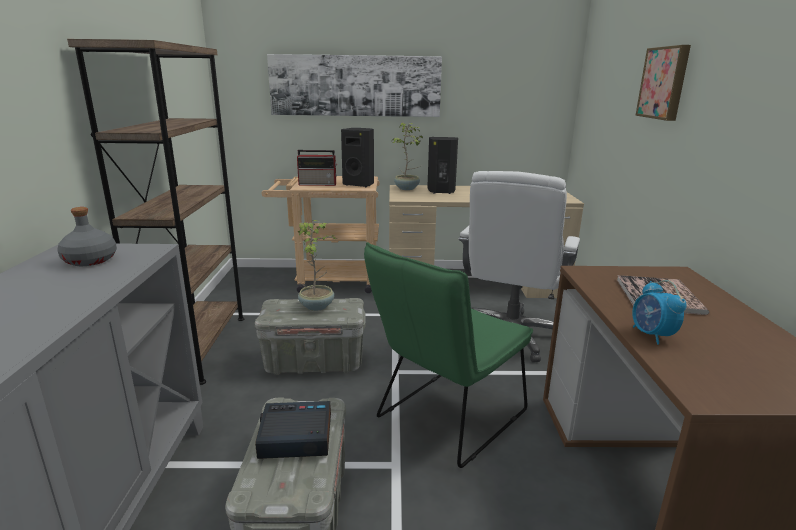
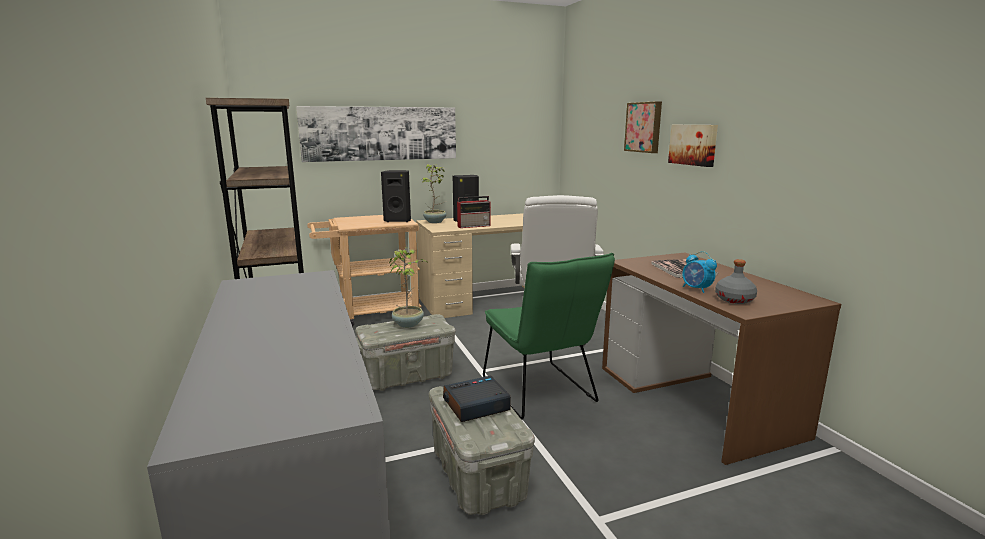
camera: 20 degrees left, 5 degrees down
(89, 260) = (278, 287): grey bottle -> grey bottle (734, 300)
(318, 184) = (360, 223): radio -> radio (474, 226)
(445, 419) = (541, 393): green chair -> green chair turned 45 degrees counterclockwise
(722, 110) = (693, 144): none -> picture

